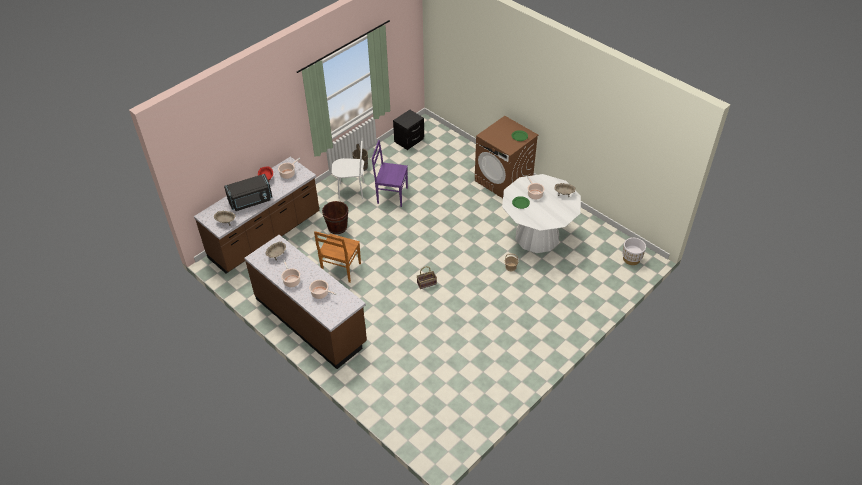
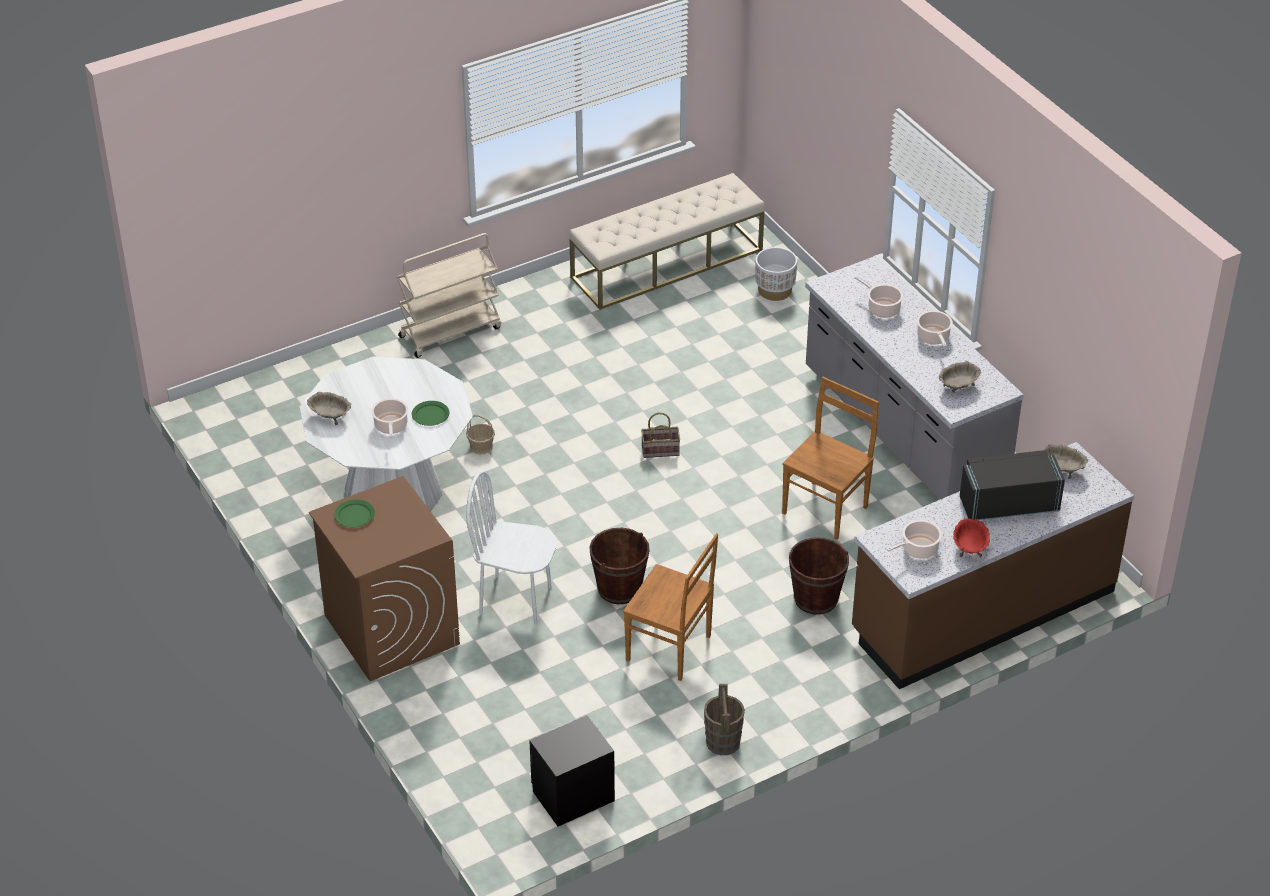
camera: 165 degrees left, 5 degrees down
(311, 320) = (902, 431): brown counter -> grey counter
(351, 190) = (763, 682): white chair -> white chair (515, 599)
(391, 195) = (671, 649): purple chair -> brown chair
(420, 214) = (619, 589): none -> brown bucket
(466, 409) = (667, 263): none -> beige bench
(561, 330) = (450, 331): none -> beige cart
(631, 259) = (238, 414): white planter -> white planter (774, 290)

